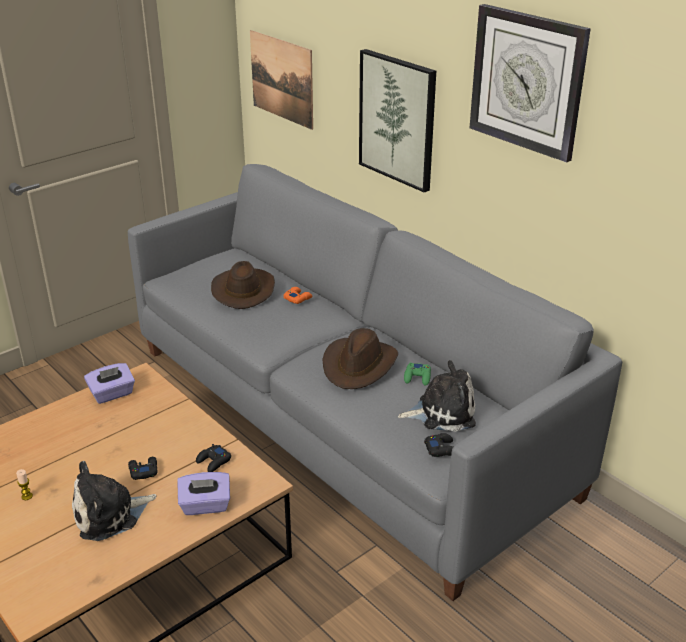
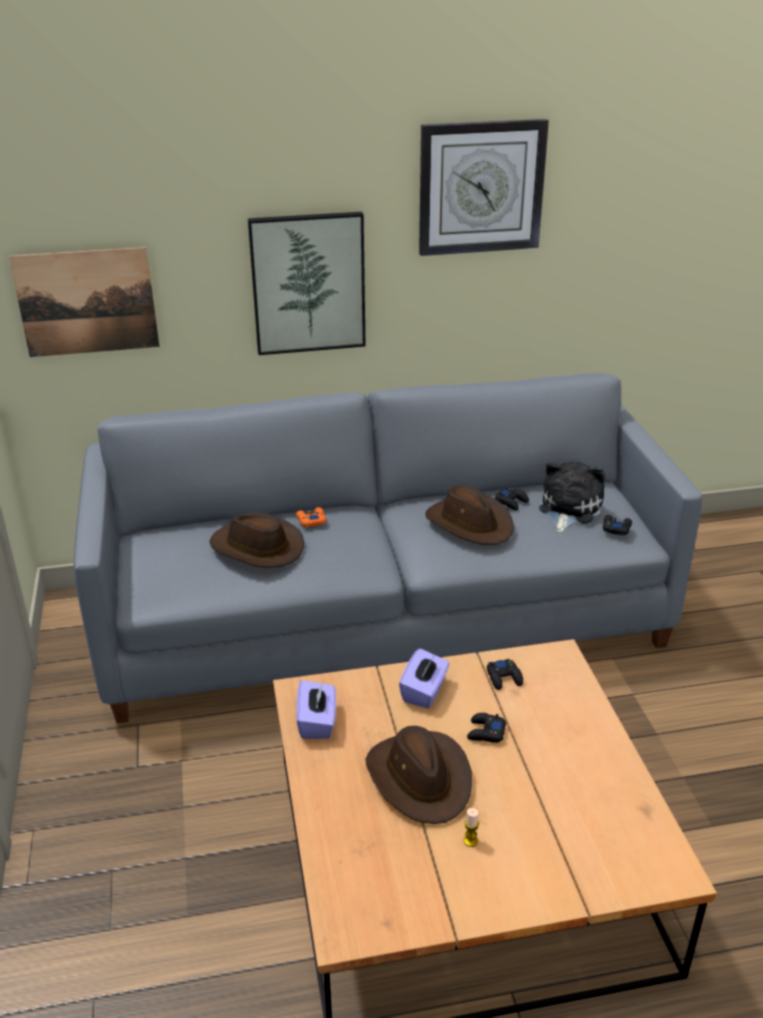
camera: 60 degrees left, 0 degrees up
(79, 455) = (420, 778): none -> brown hat
(110, 514) = (545, 776): plush toy -> none
(205, 506) = (572, 702): purple tissue box -> purple tissue box (424, 691)
(417, 377) = (511, 502): green game controller -> black game controller

